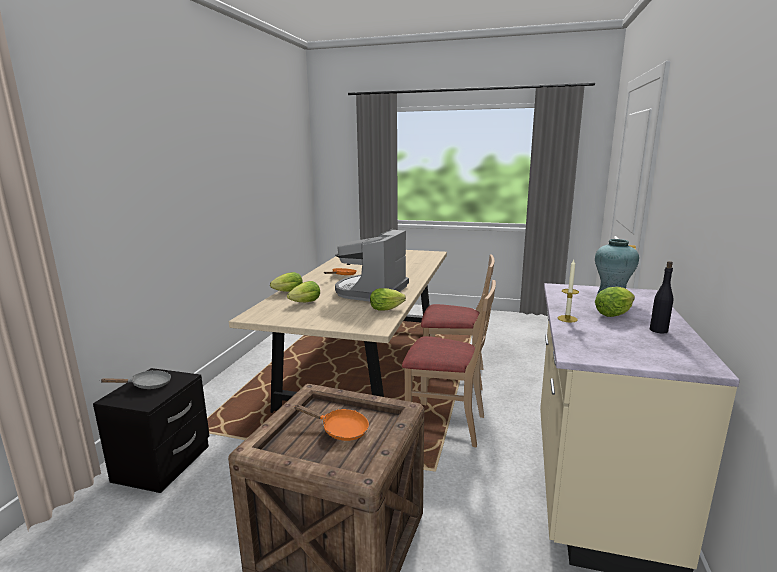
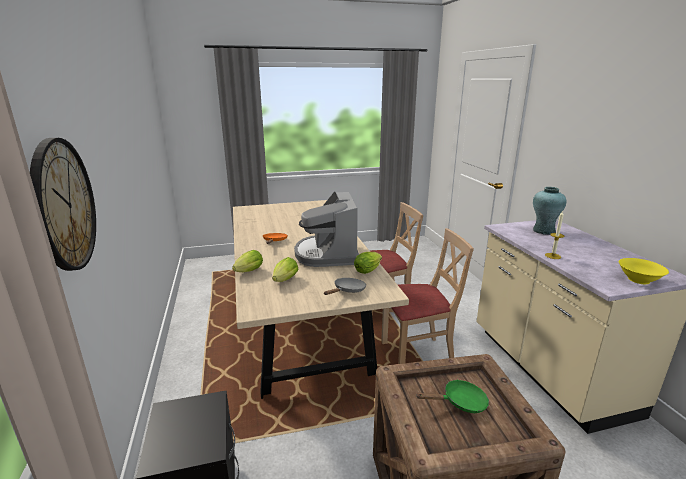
camera: 30 degrees left, 5 degrees up
(102, 196) = (63, 205): none -> wall clock
(147, 385) = (179, 427): grey frying pan -> grey frying pan (347, 290)
(340, 430) = (460, 402): orange frying pan -> green frying pan
(615, 314) = (569, 245): lettuce -> none
(637, 358) = (639, 280): none -> yellow bowl
(658, 330) = (610, 253): black bottle -> none

